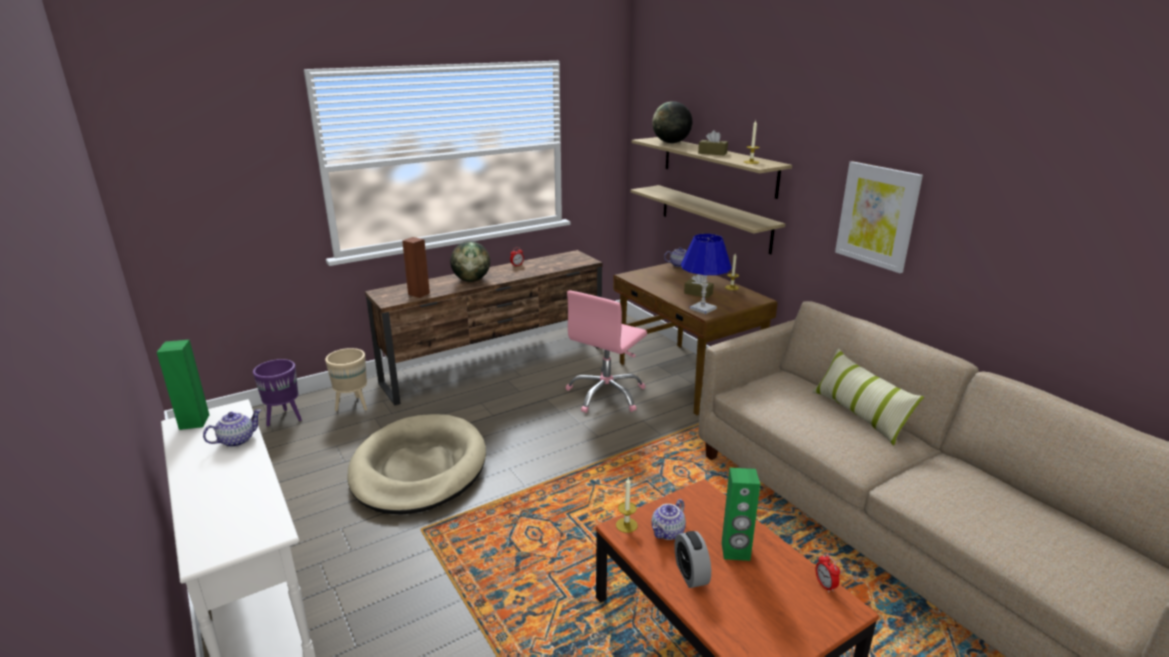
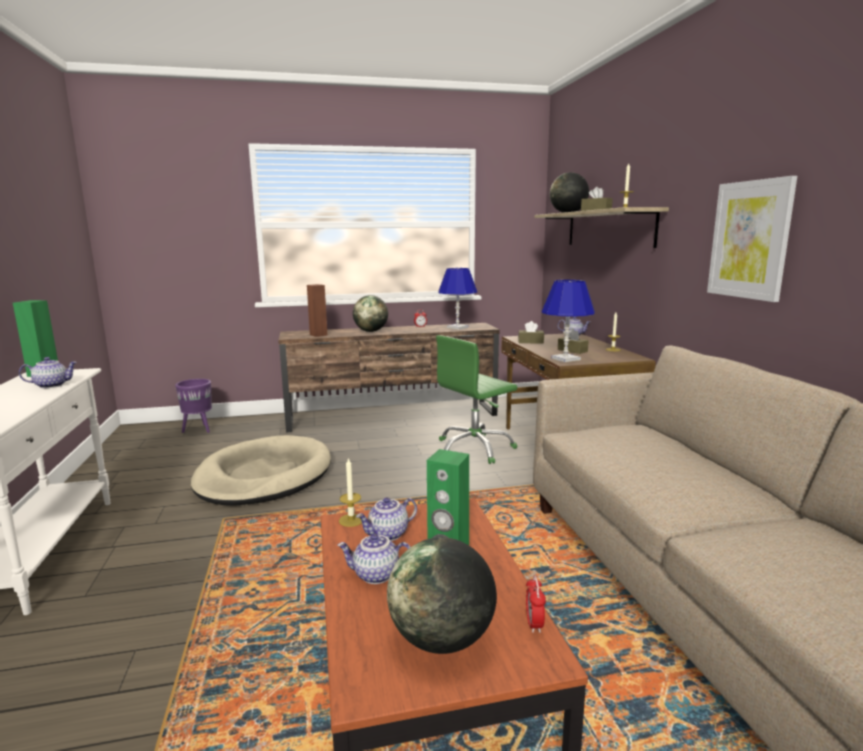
camera: 20 degrees right, 10 degrees down
(352, 406) = (254, 428): beige planter -> none
(557, 263) = (457, 327): none -> blue table lamp
(606, 395) = (474, 448): pink office chair -> green office chair
(649, 282) = (530, 342): none -> brown tissue box
(691, 574) = (375, 575): alarm clock -> teapot
(714, 218) = (605, 283): shelf -> none
(777, 614) = (442, 639): none -> globe
(859, 414) = (701, 463): pillow -> none

